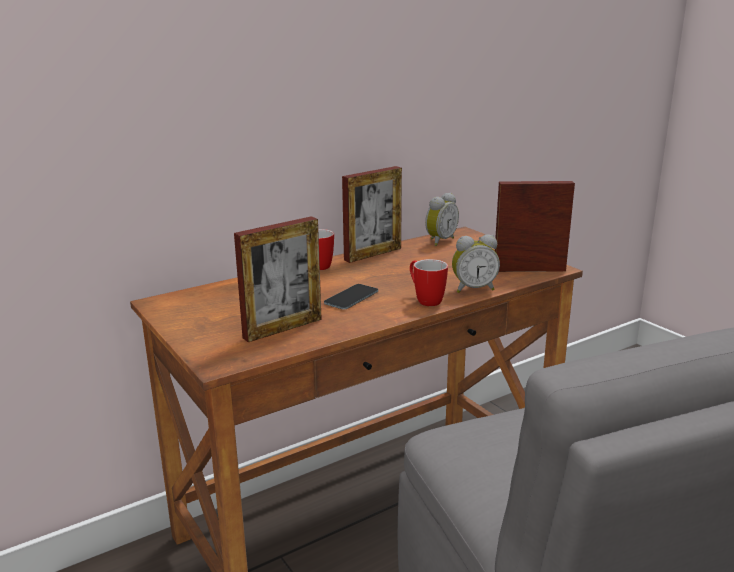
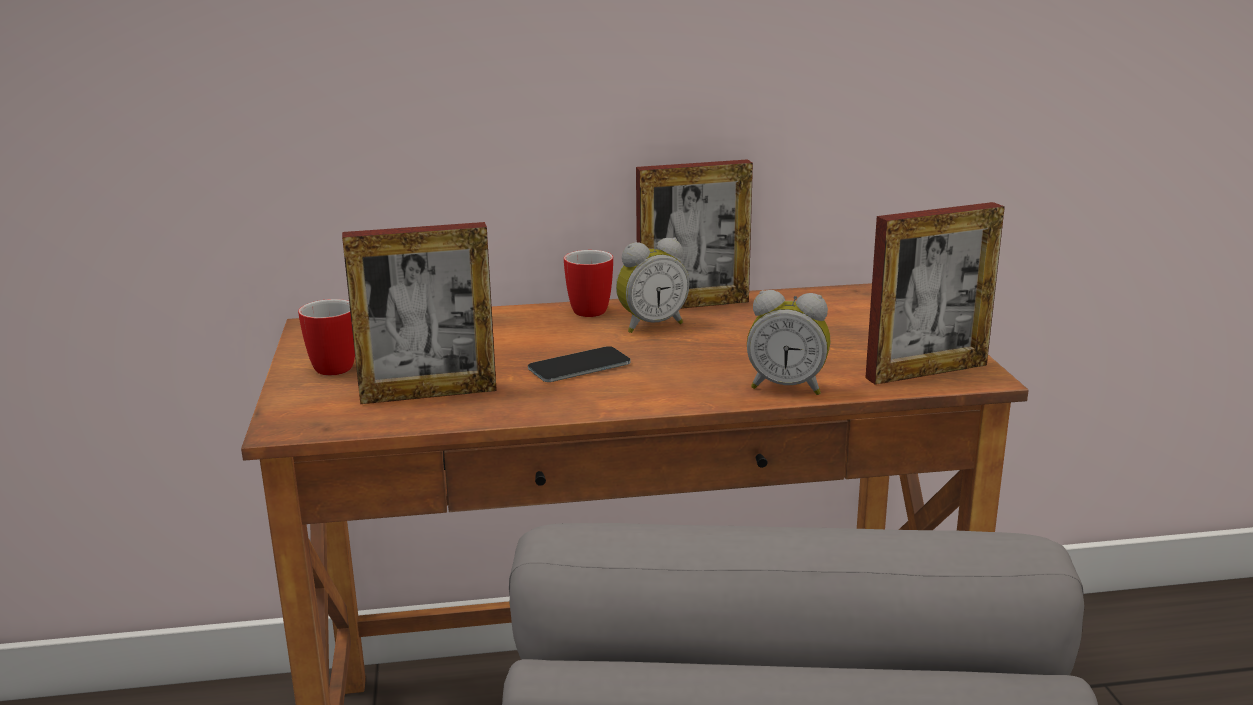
camera: 25 degrees right, 0 degrees up
(425, 299) = (686, 390): mug -> mug (334, 364)
(439, 241) = (827, 299): alarm clock -> alarm clock (650, 325)
(529, 269) = (926, 371): picture frame -> picture frame turned 135 degrees clockwise

